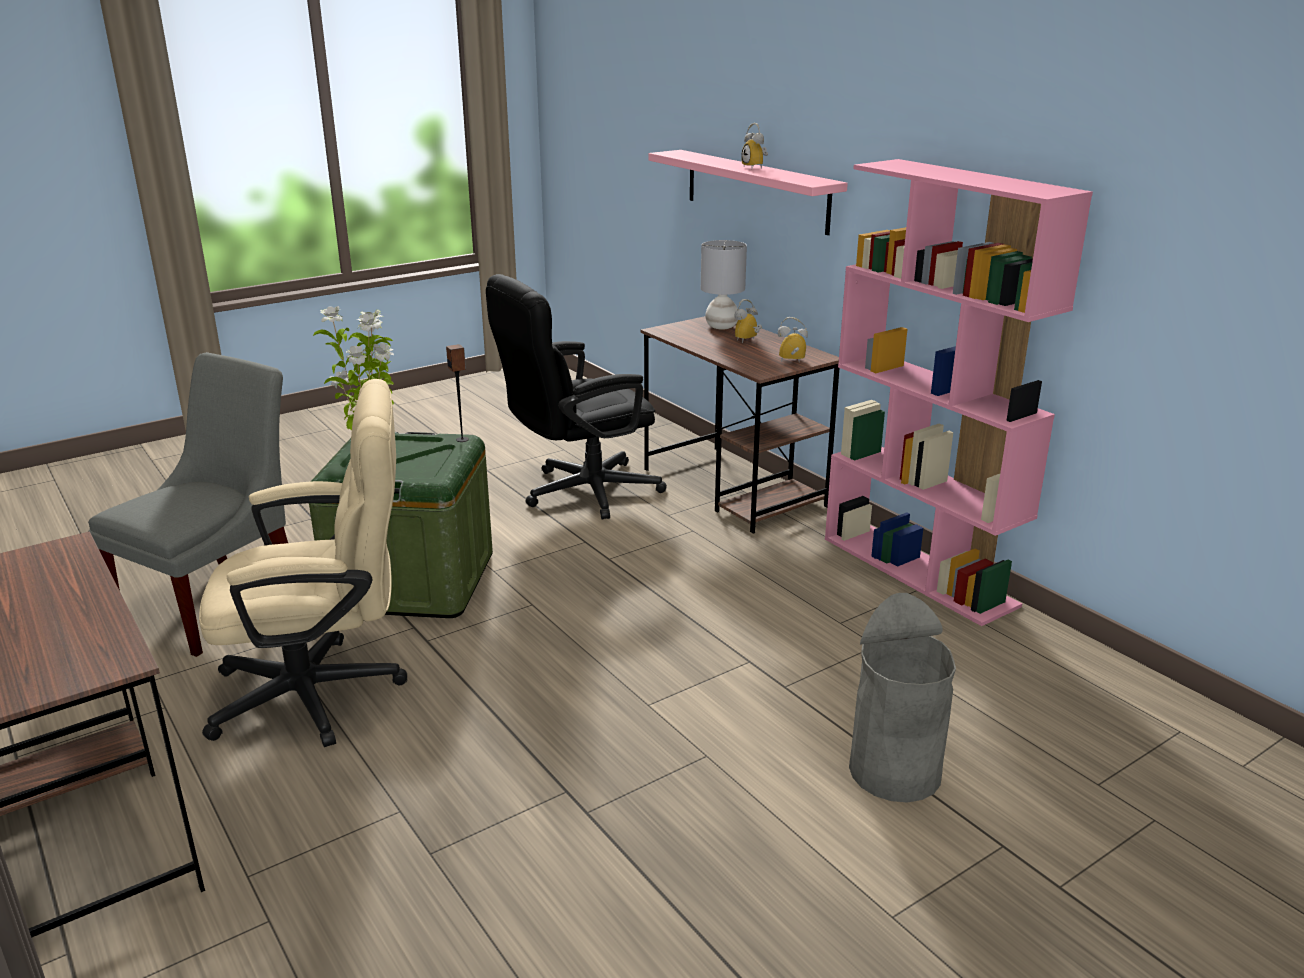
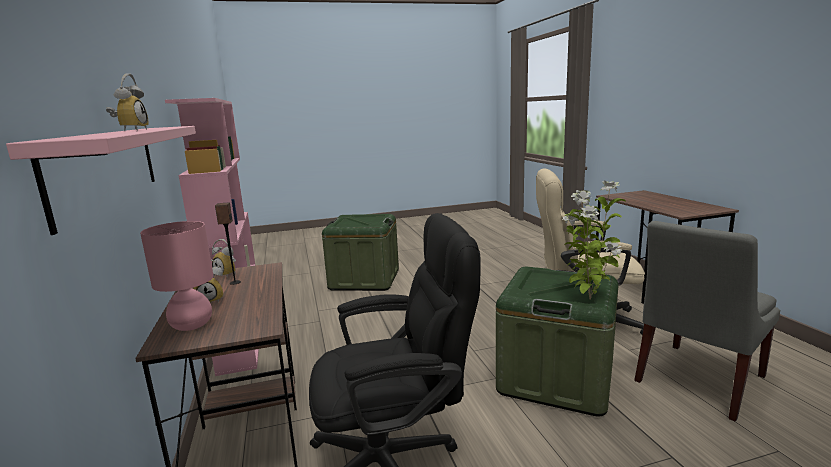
camera: 160 degrees left, 10 degrees down
(462, 439) = (512, 292): speaker -> speaker (234, 282)
(721, 326) = (191, 326): grey table lamp -> pink table lamp
(895, 771) = (364, 279): grey trash can -> green storage box

